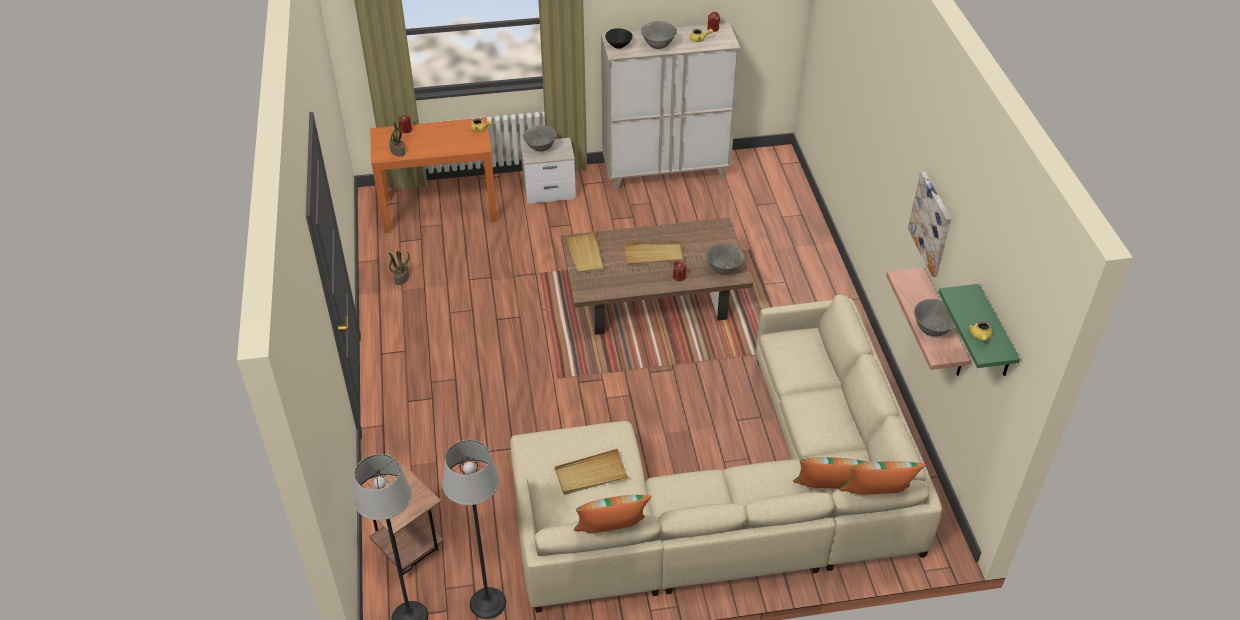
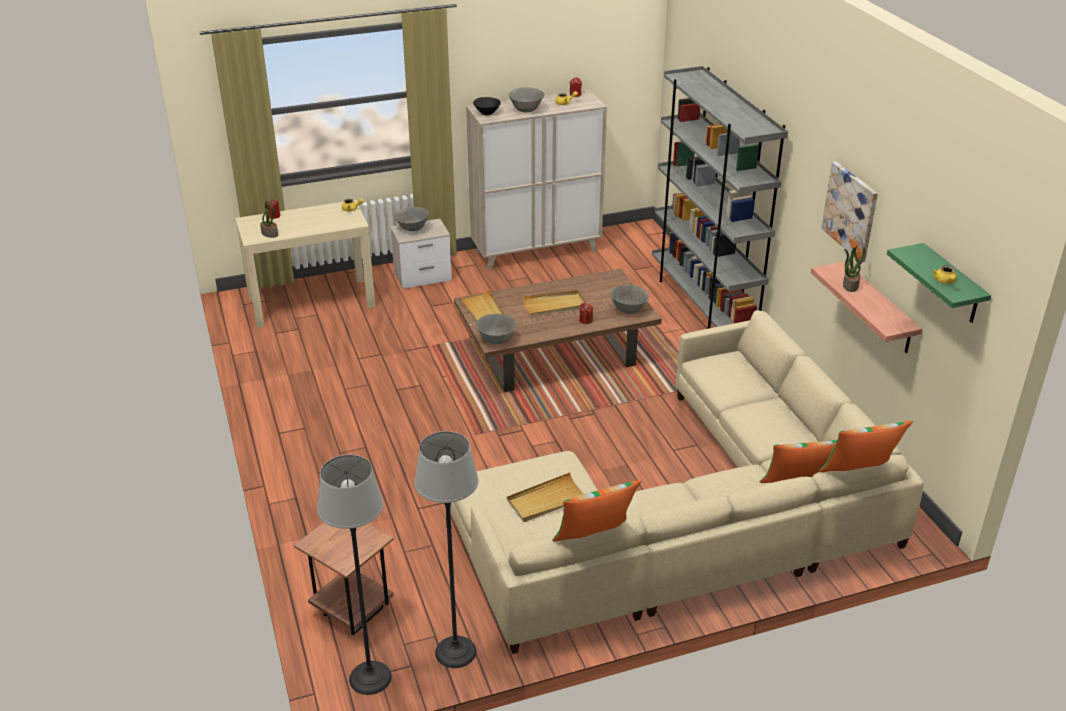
camera: 10 degrees left, 10 degrees down
(401, 278) = (285, 364): potted plant -> potted plant (850, 285)
(440, 209) = (312, 302): orange console table -> beige console table
(813, 255) = (703, 304): none -> grey bookcase
(932, 329) = (875, 308): grey bowl -> grey bowl (496, 340)

